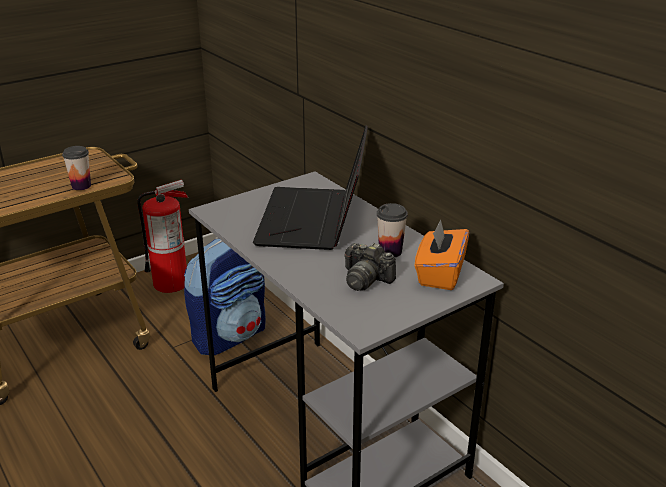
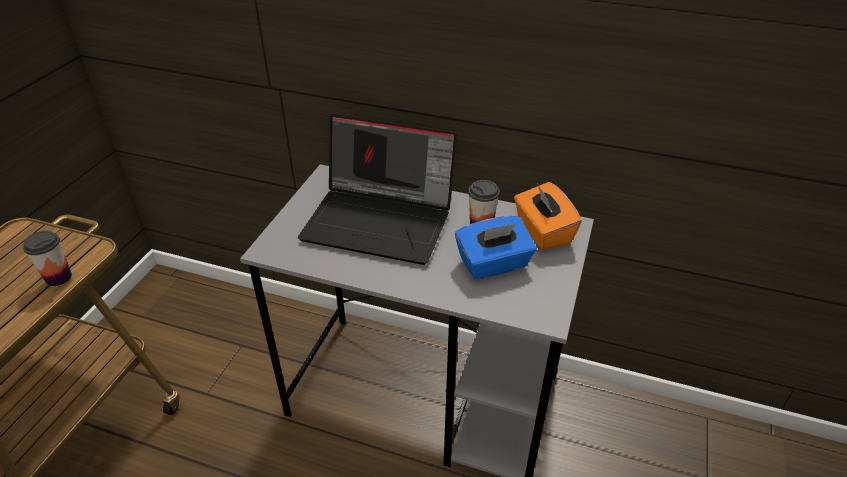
camera: 35 degrees left, 10 degrees up
(171, 283) = (142, 325): fire extinguisher -> none
(230, 335) = (254, 352): backpack -> none
(314, 221) = (381, 221): laptop -> laptop turned 45 degrees counterclockwise
(366, 279) = (493, 264): camera -> blue tissue box

